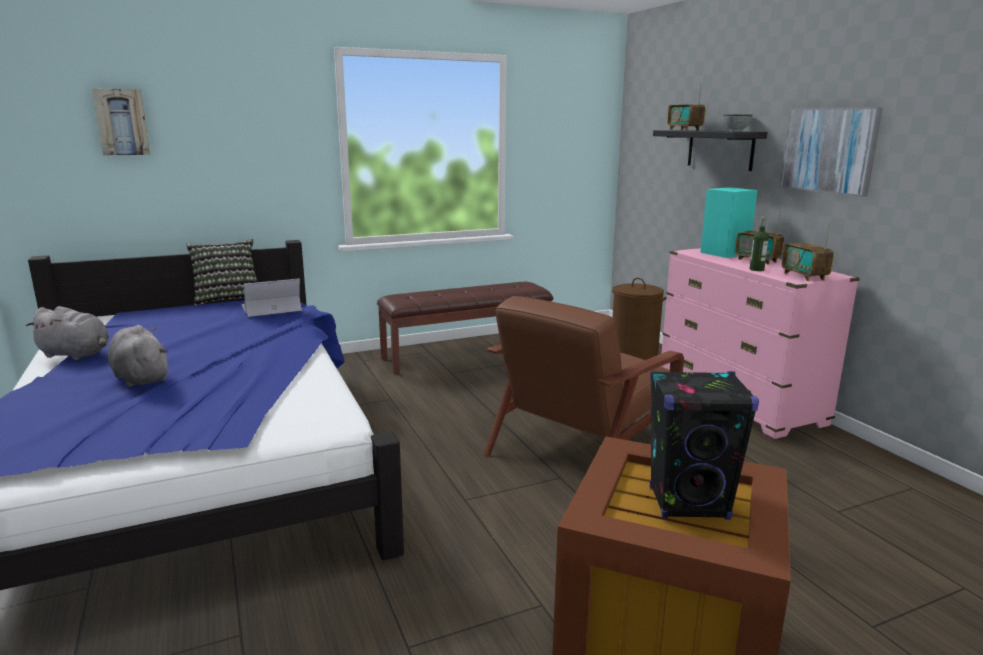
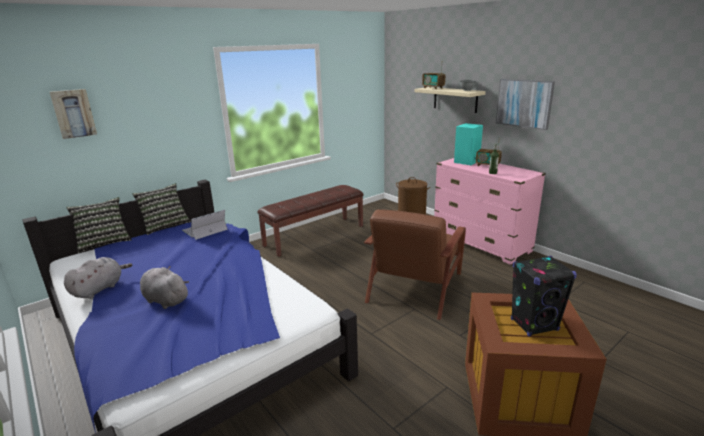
camera: 15 degrees left, 5 degrees up
(77, 354) = (99, 289): grey plush toy -> grey plush toy turned 60 degrees counterclockwise
(136, 307) = (104, 242): none -> pillow
(720, 149) = (455, 99): black shelf -> beige shelf
(804, 276) = (519, 175): radio -> none

